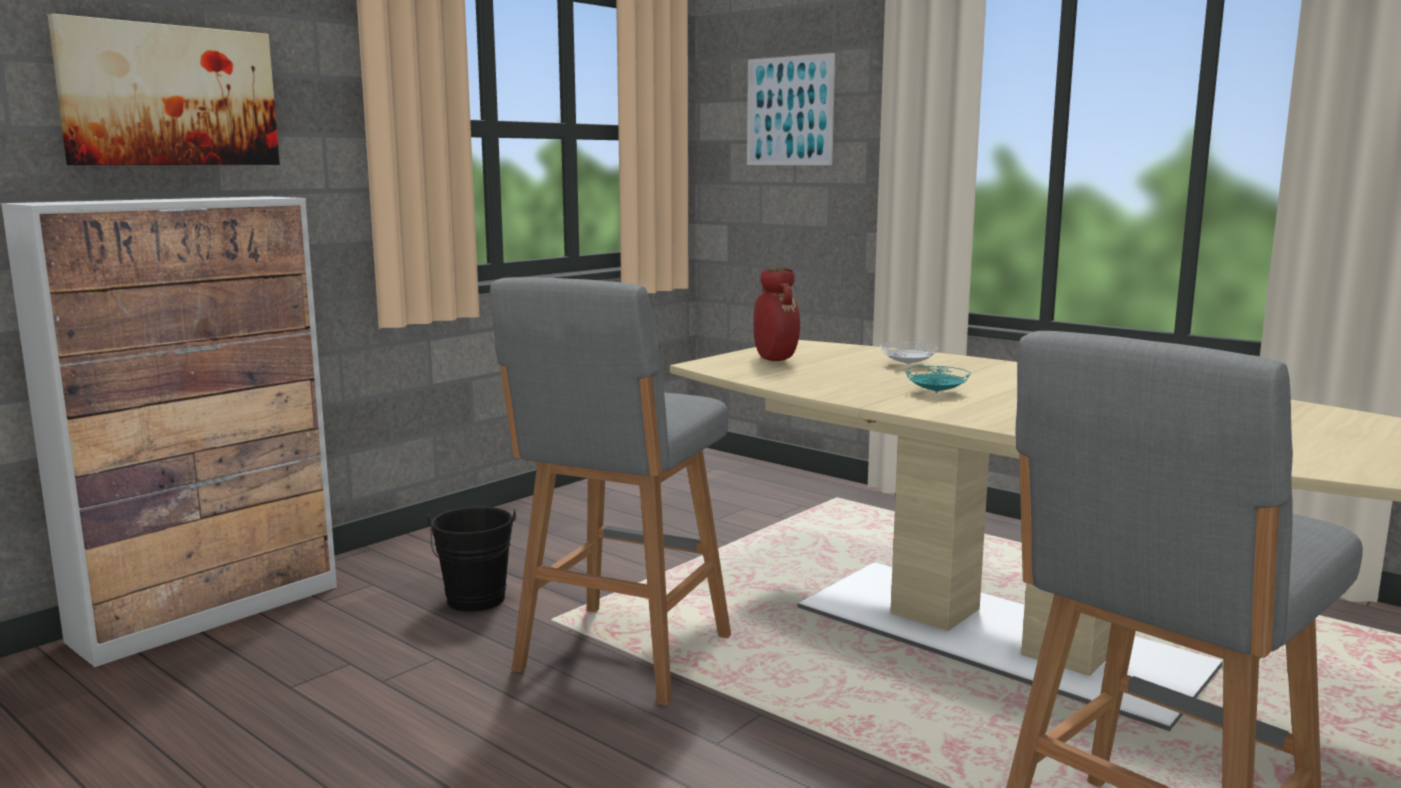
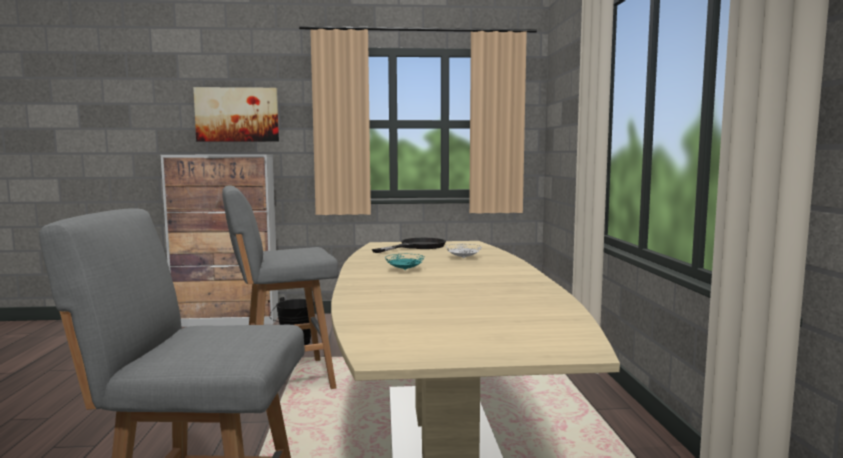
camera: 45 degrees right, 5 degrees down
(774, 360) = (417, 247): red vase -> black frying pan
(789, 111) = (567, 107): picture -> none

